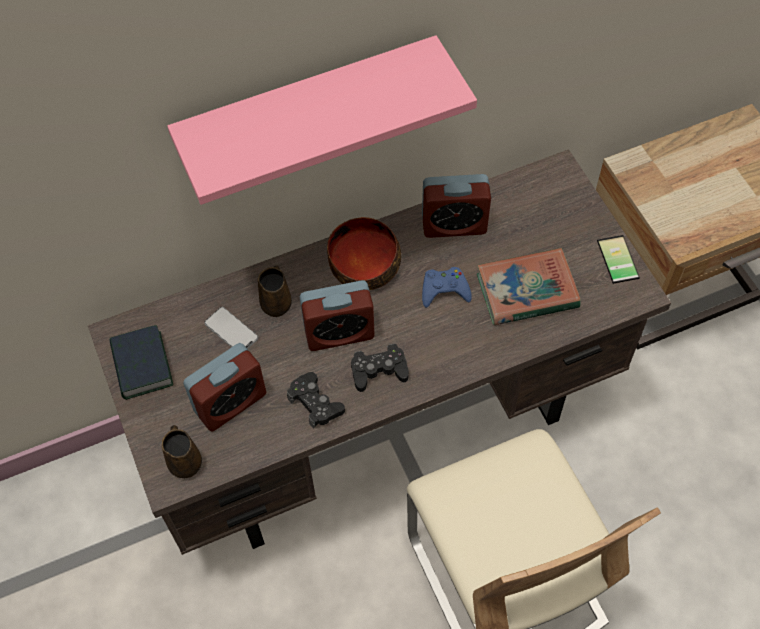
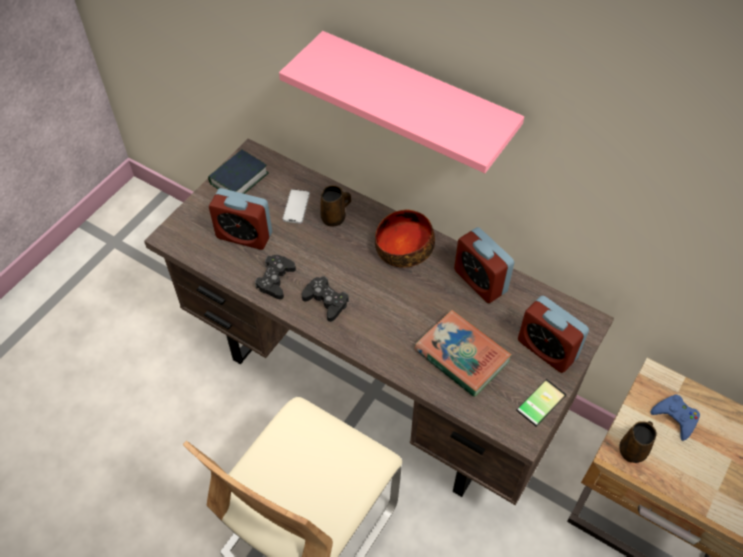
camera: 55 degrees right, 5 degrees down
(185, 462) = (187, 237): brown mug -> brown mug (633, 450)
(339, 333) = (338, 263): alarm clock -> alarm clock (547, 349)
(444, 290) = (420, 304): blue game controller -> blue game controller (675, 417)

